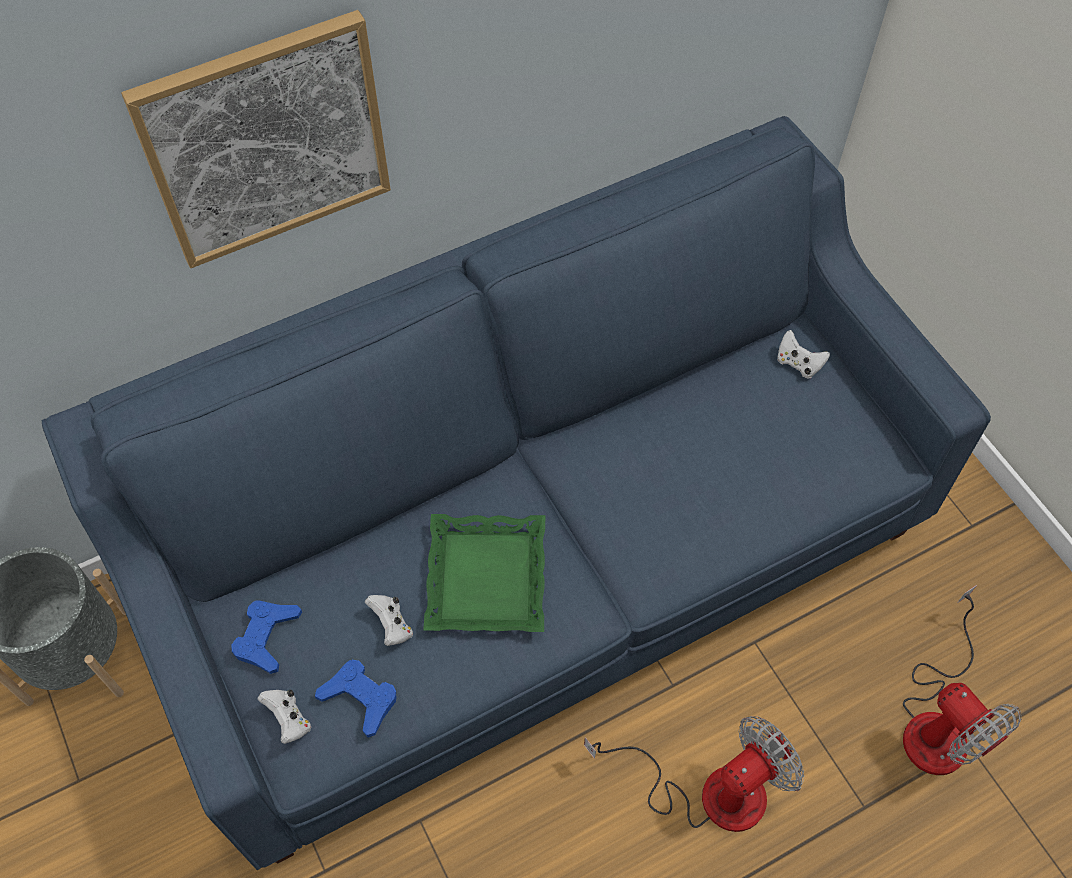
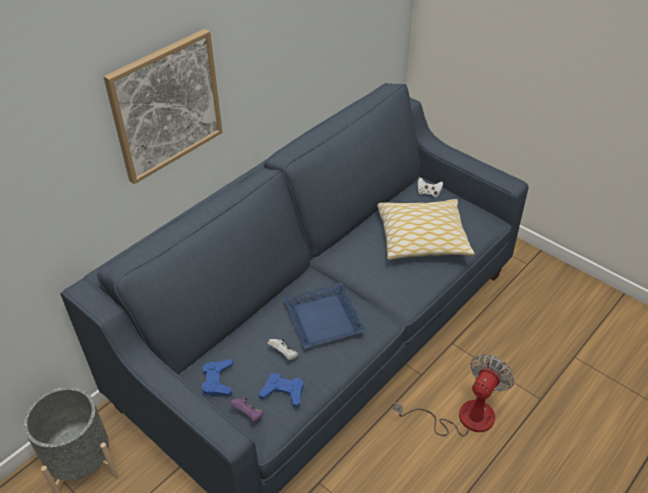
camera: 20 degrees left, 15 degrees down
(289, 720) = (248, 414): white game controller -> purple game controller
(485, 578) = (322, 320): green tray -> blue tray
(739, 462) = (422, 238): none -> pillow
(938, 721) = (555, 350): fan -> none

